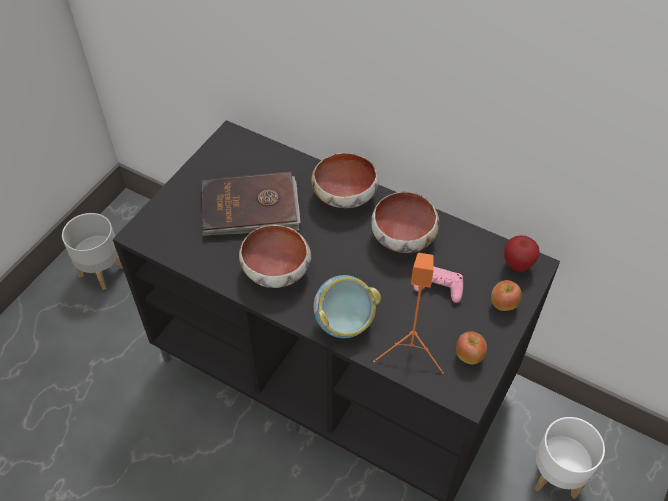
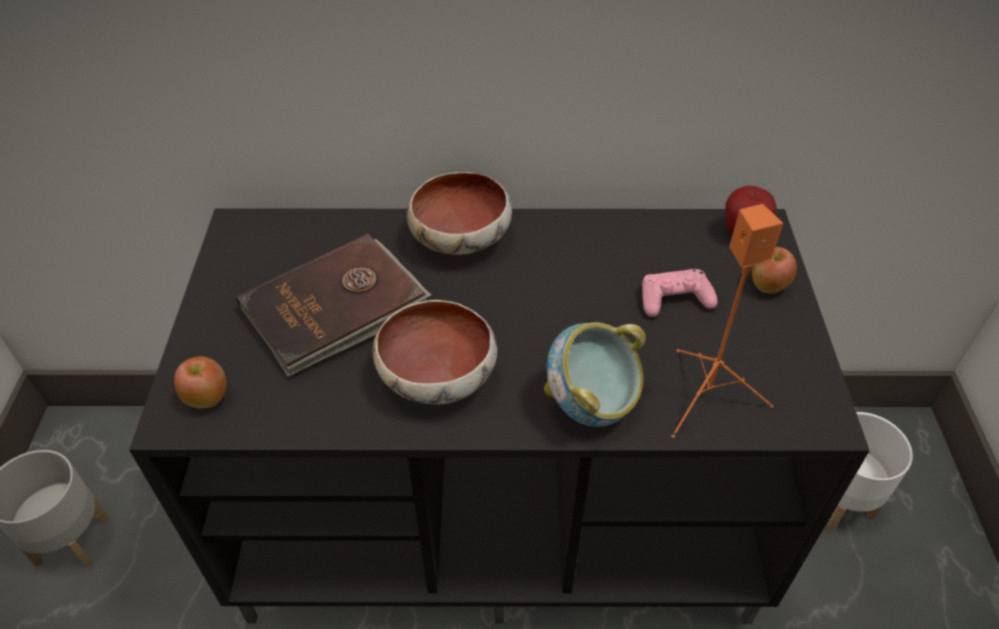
camera: 30 degrees left, 5 degrees down
(404, 237) = (580, 259): bowl -> none
(469, 355) = (783, 368): apple -> apple (207, 397)

